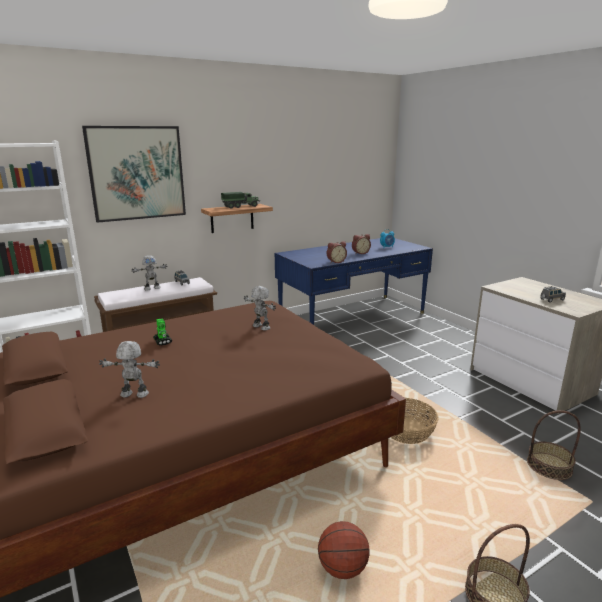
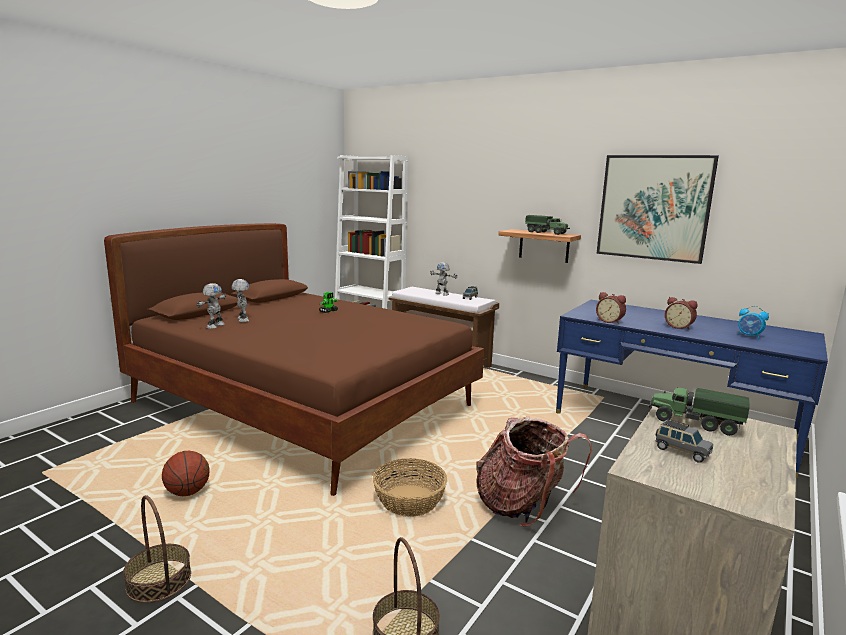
camera: 65 degrees right, 5 degrees down
(137, 173) = (460, 187): picture -> picture (653, 207)
(260, 327) = (386, 329): toy robot -> toy robot (214, 326)
(427, 390) = (523, 506): none -> backpack
(516, 289) = (694, 422): none -> toy truck

